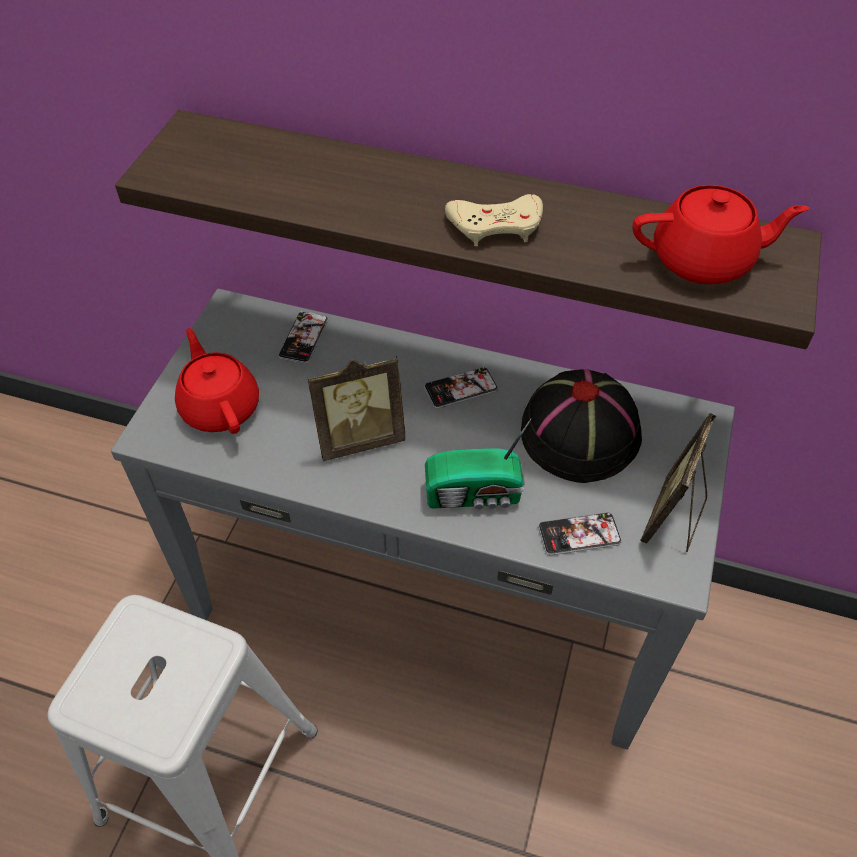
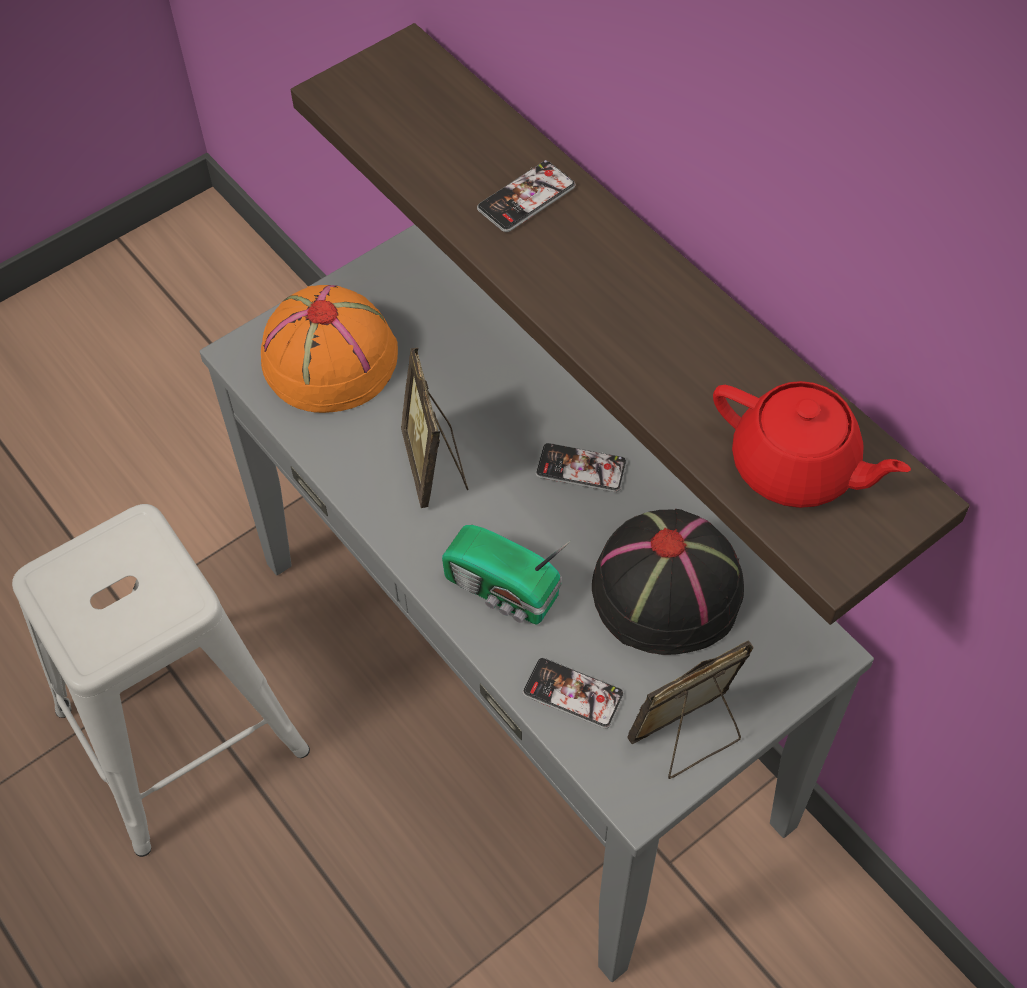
camera: 35 degrees right, 5 degrees up
(220, 406) = (328, 358): red teapot -> orange hat
(303, 338) = (463, 324): phone -> phone (526, 198)
(359, 438) = (435, 466): picture frame -> picture frame turned 60 degrees clockwise
(496, 225) = (613, 316): beige game controller -> none

